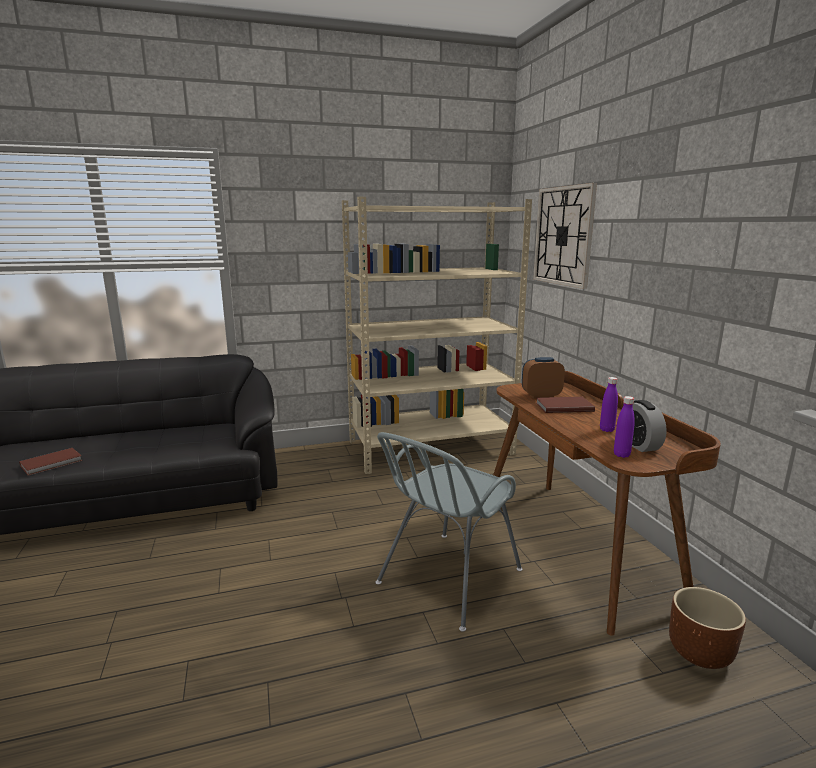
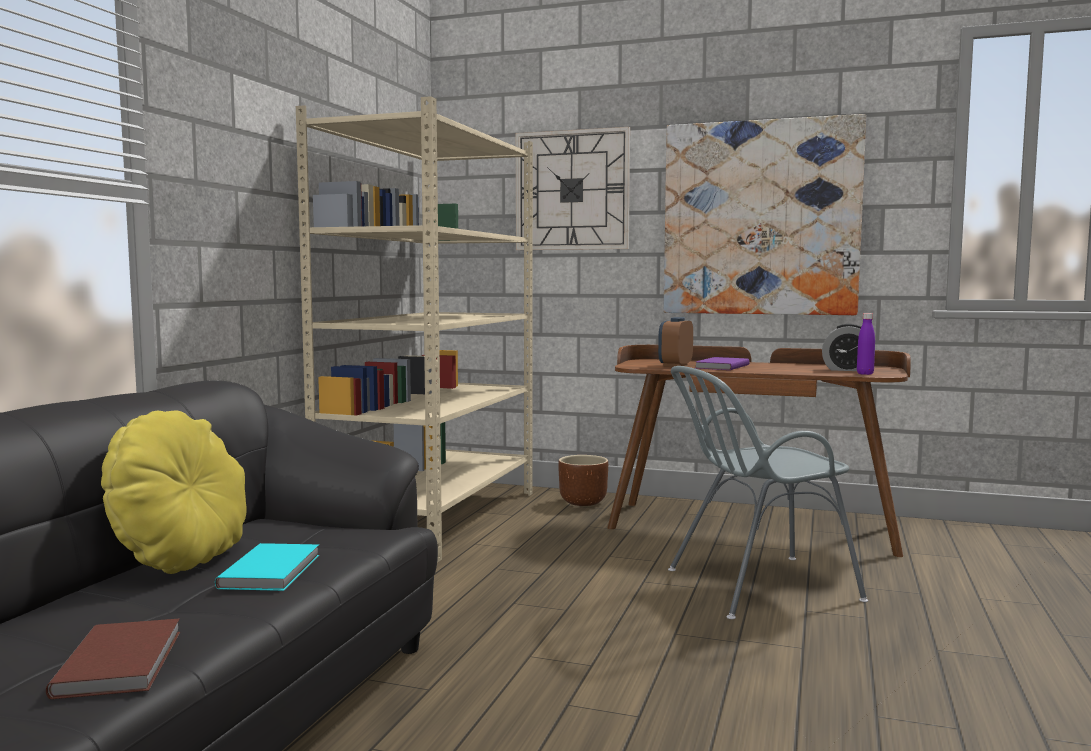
camera: 55 degrees left, 10 degrees down
(157, 449) = (273, 570): none -> turquoise book
(162, 433) = (182, 562): none -> yellow pillow
(447, 579) = (756, 585): grey chair -> grey chair turned 90 degrees clockwise
(563, 407) = (720, 366): brown book -> purple book
(606, 430) = (800, 369): purple bottle -> none
(668, 274) = (760, 218): none -> picture
(700, 653) = (943, 541): brown planter -> brown planter (583, 502)

